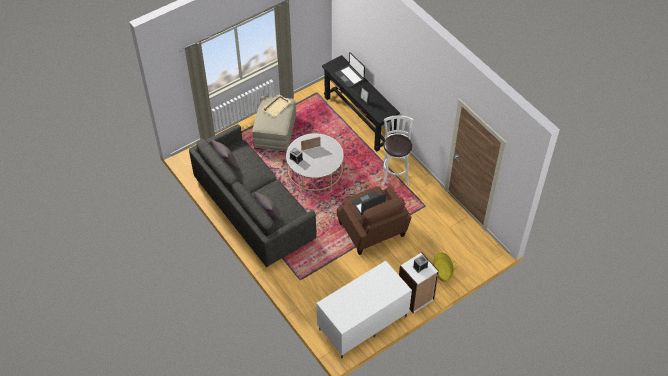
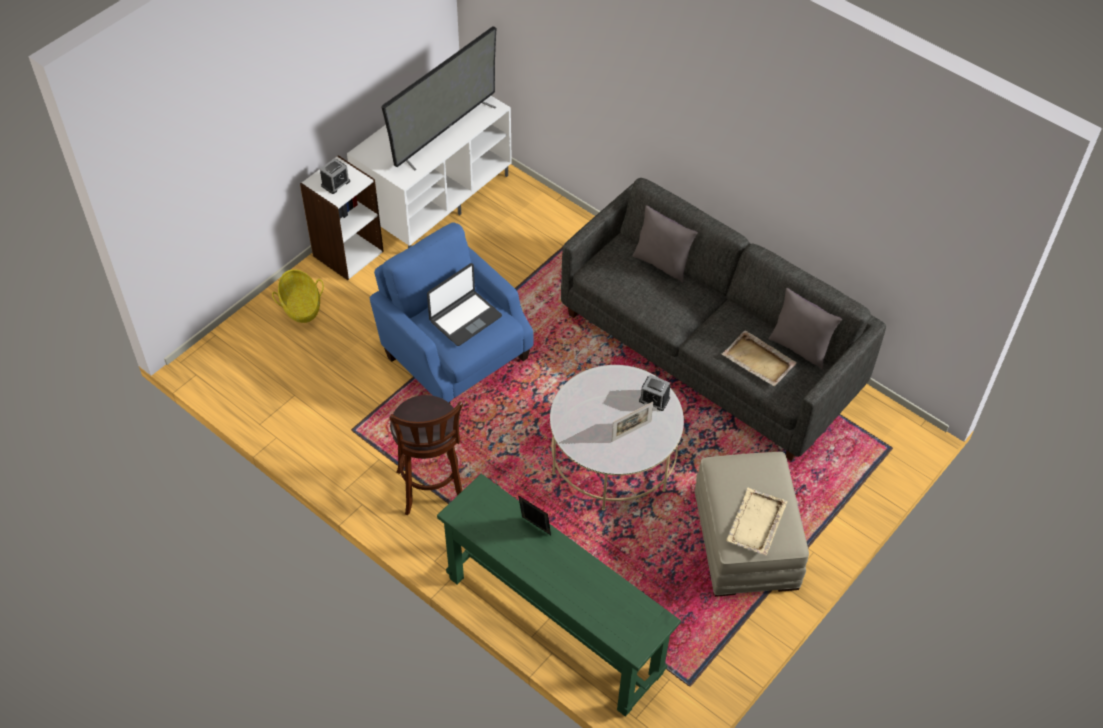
camera: 165 degrees right, 0 degrees up
(246, 160) = (759, 360): none -> beige tray
(350, 76) = (592, 597): laptop -> none
(356, 292) = (445, 132): none -> television
(359, 119) = (554, 624): black console table -> green console table
(372, 231) = (454, 355): brown armchair -> blue armchair
(395, 174) = (432, 490): white stool -> brown stool

